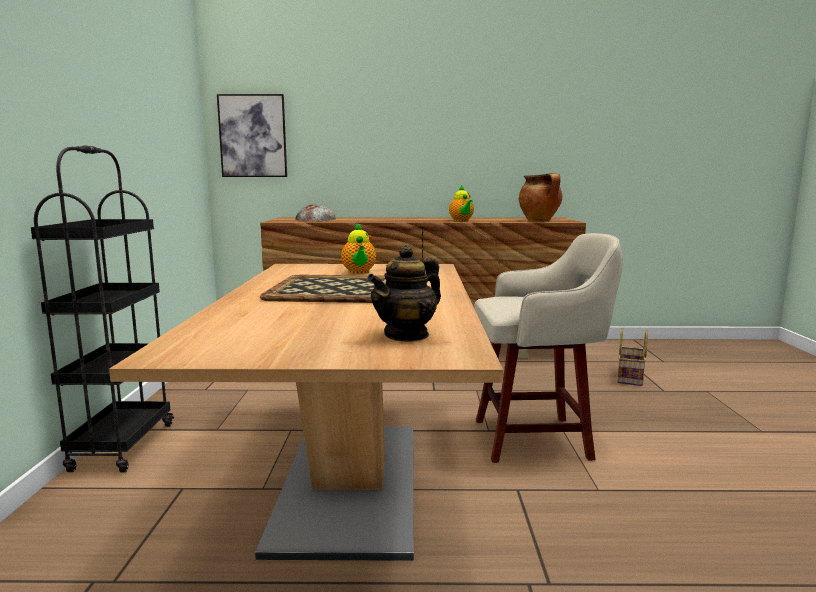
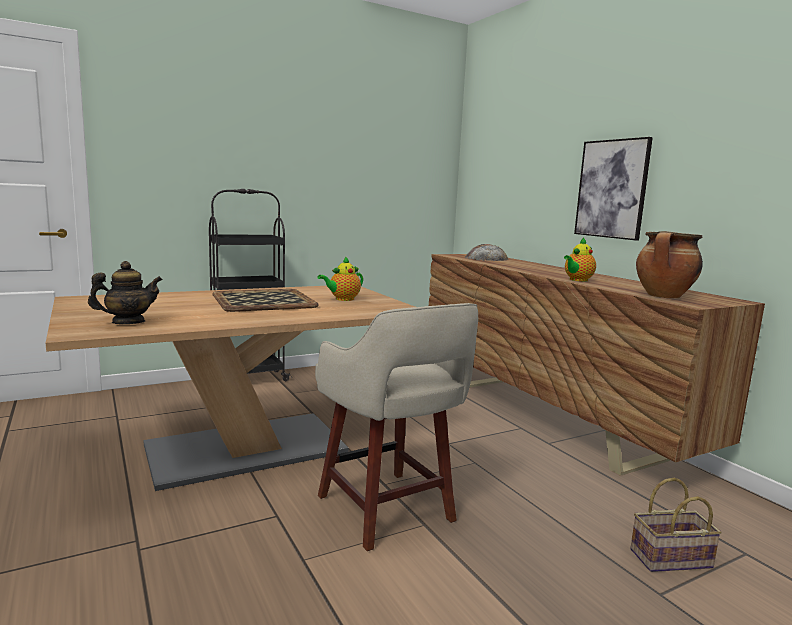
camera: 60 degrees right, 0 degrees up
(253, 136) = (482, 178): picture -> picture (612, 189)
(407, 335) = (128, 322): teapot -> teapot turned 135 degrees clockwise

